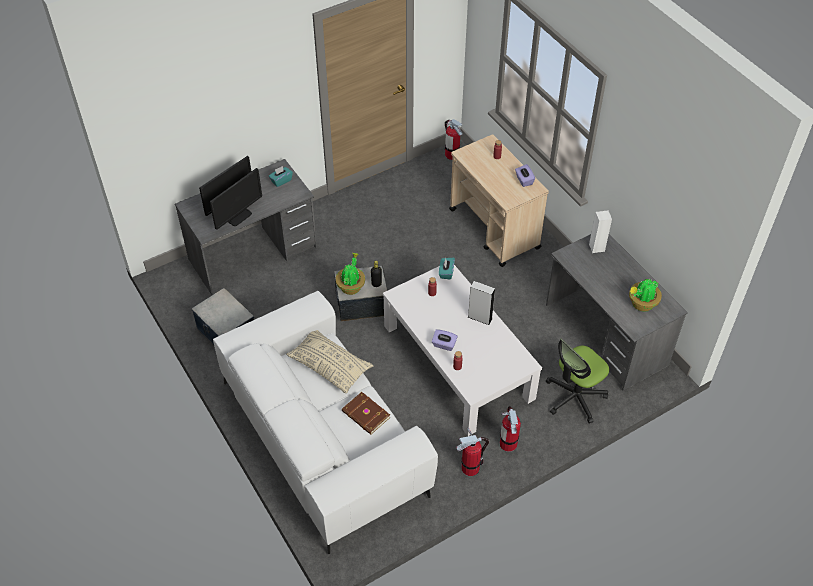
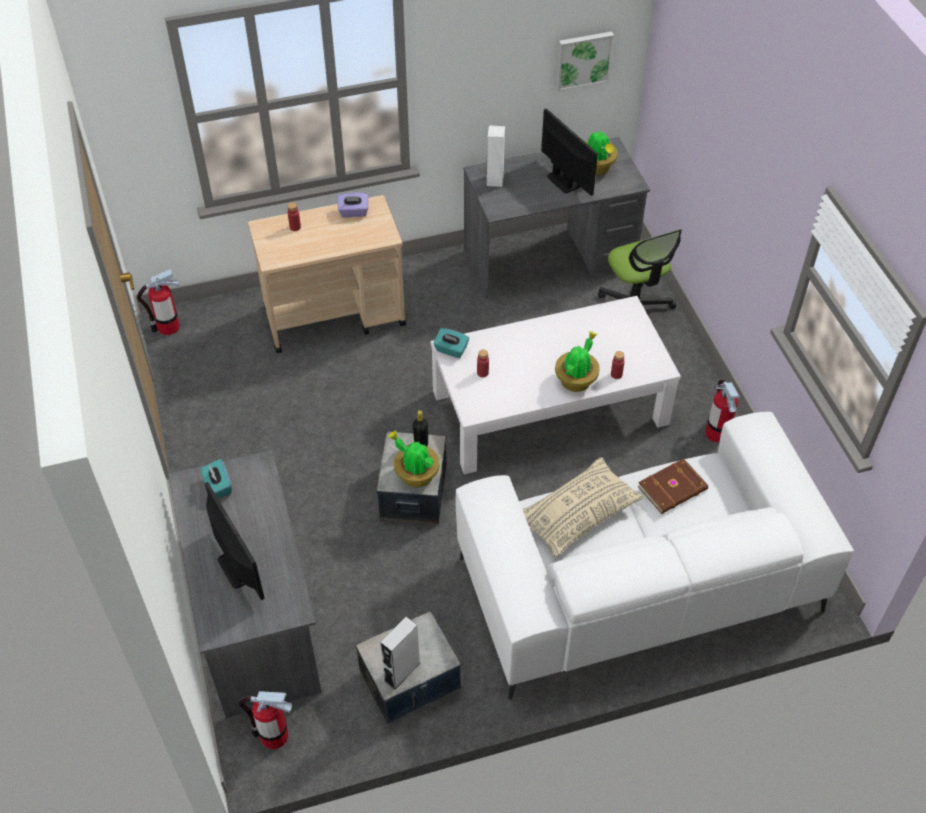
camera: 75 degrees left, 0 degrees up
(238, 216) = (274, 558): monitor -> monitor (563, 181)
(444, 345) = (576, 380): purple tissue box -> potted plant
(480, 318) = (541, 334): grey speaker -> grey speaker (402, 672)
(508, 443) = (688, 388): fire extinguisher -> fire extinguisher (273, 736)
(684, 234) = (583, 59): none -> picture

